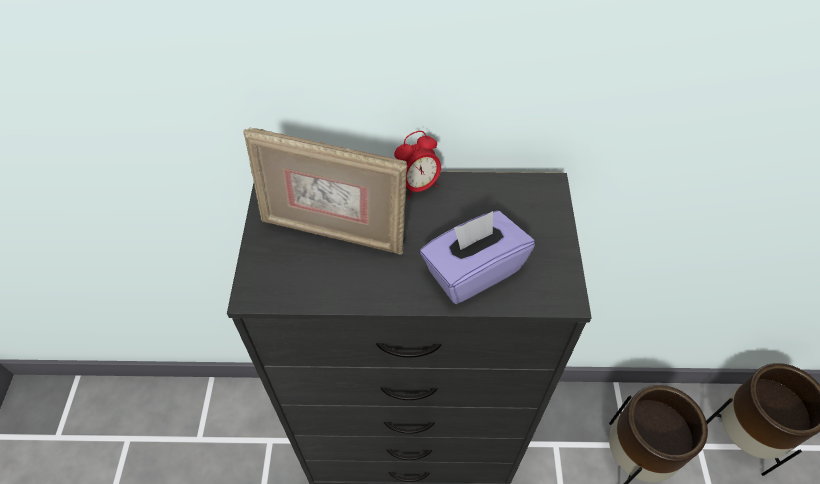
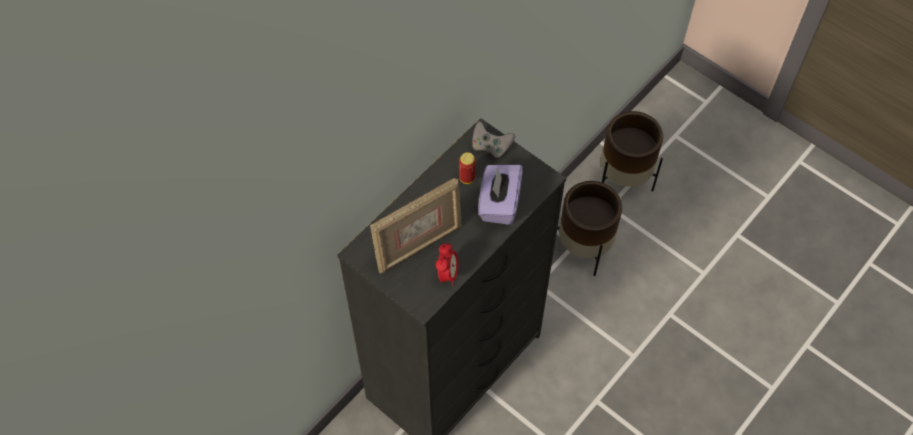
camera: 50 degrees left, 5 degrees up
(417, 186) = (425, 188): alarm clock -> alarm clock (447, 274)
(473, 214) = (467, 178): none -> can
(541, 208) = (491, 146): none -> grey game controller

